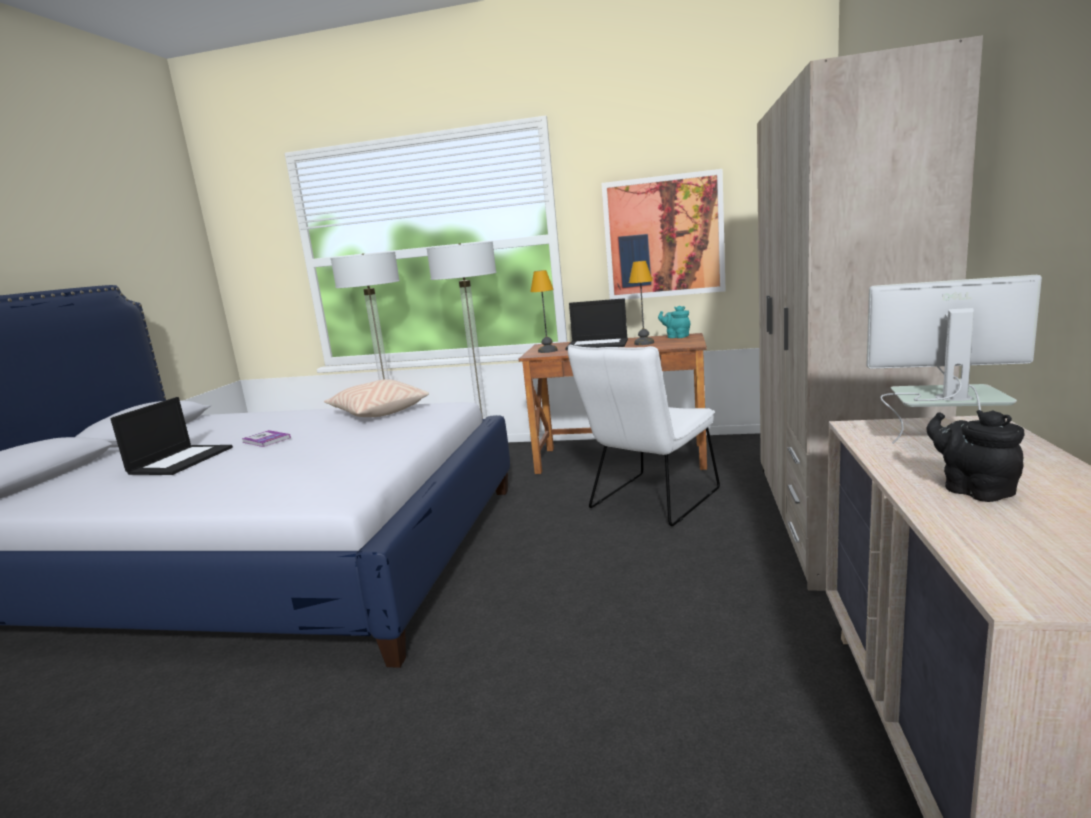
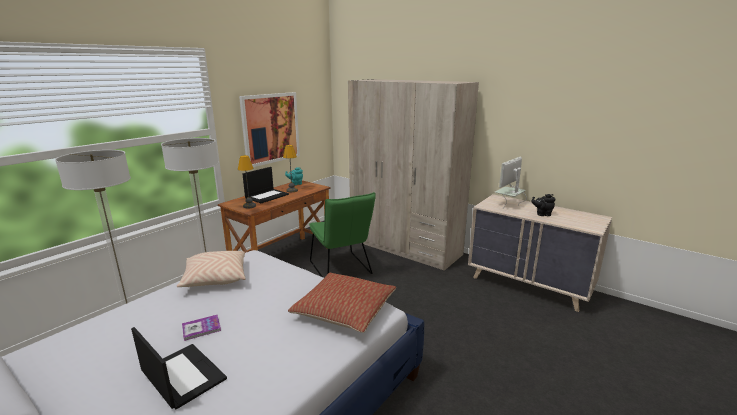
camera: 65 degrees left, 5 degrees up
(325, 479) = (344, 311): none -> pillow
(649, 502) = (342, 270): white chair -> green chair

